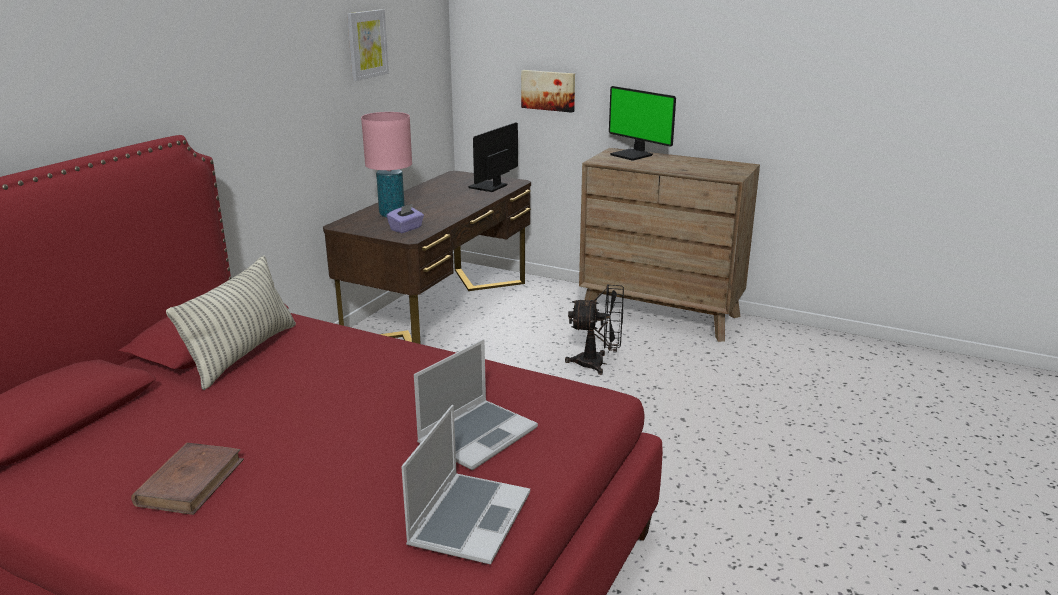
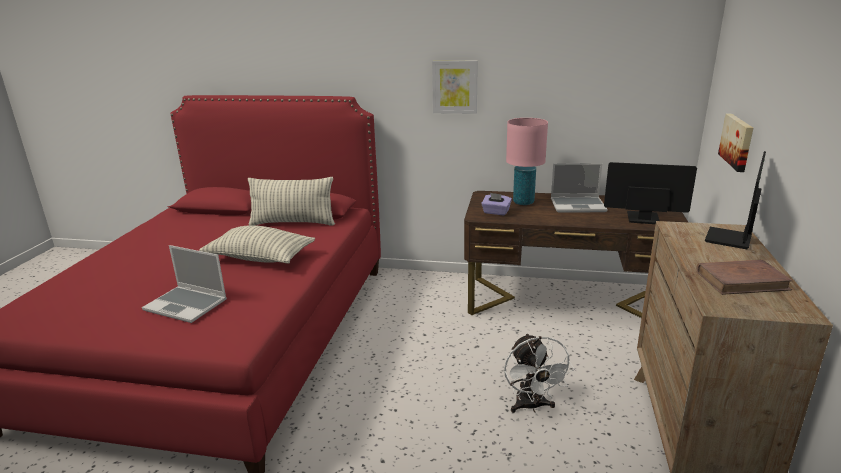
camera: 75 degrees right, 0 degrees up
(190, 482) = (155, 245): brown book -> brown book (741, 281)
(360, 381) = (260, 258): none -> pillow
(366, 44) = (567, 62): picture -> picture (455, 87)
(469, 518) = (90, 318): laptop -> laptop (578, 205)
(598, 364) = (531, 406): black fan -> white fan

